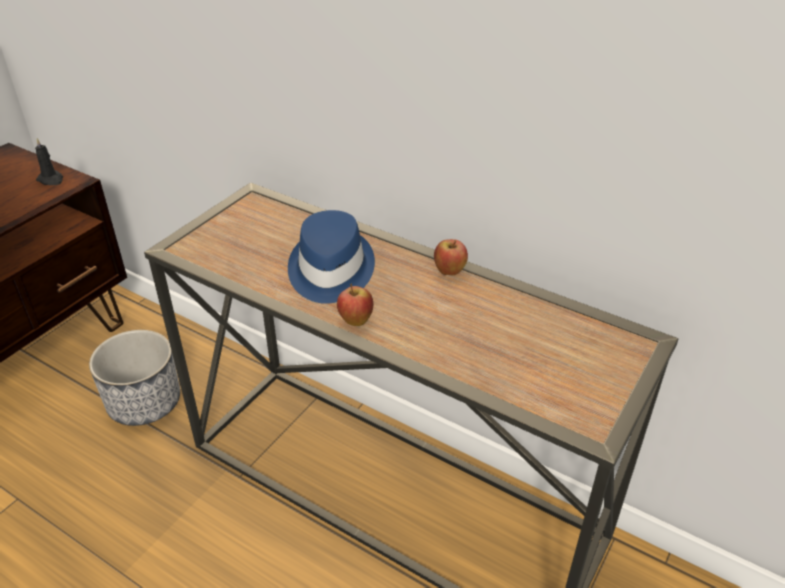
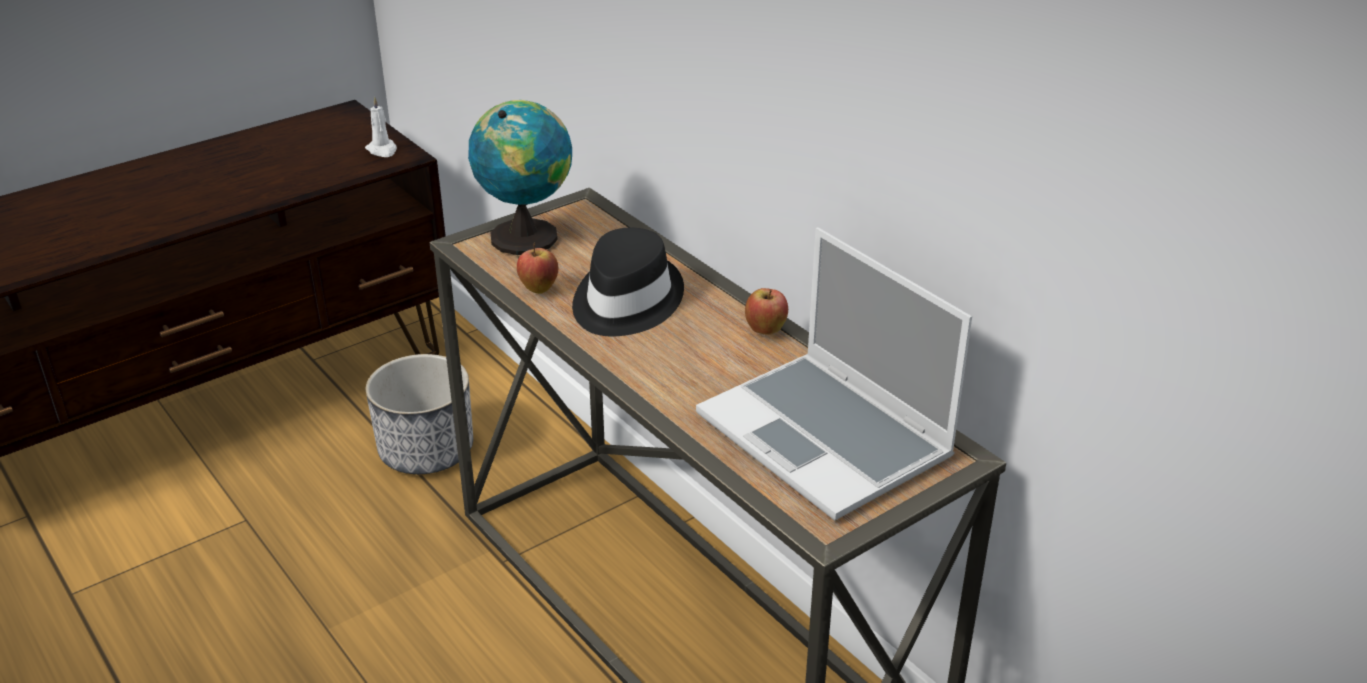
camera: 20 degrees right, 5 degrees down
(51, 180) = (382, 150): black candle -> white candle
(222, 231) = (527, 235): none -> globe
(329, 270) = (624, 302): blue hat -> black hat
(355, 321) = (621, 360): apple -> apple (538, 289)
(546, 350) = (827, 438): none -> laptop

